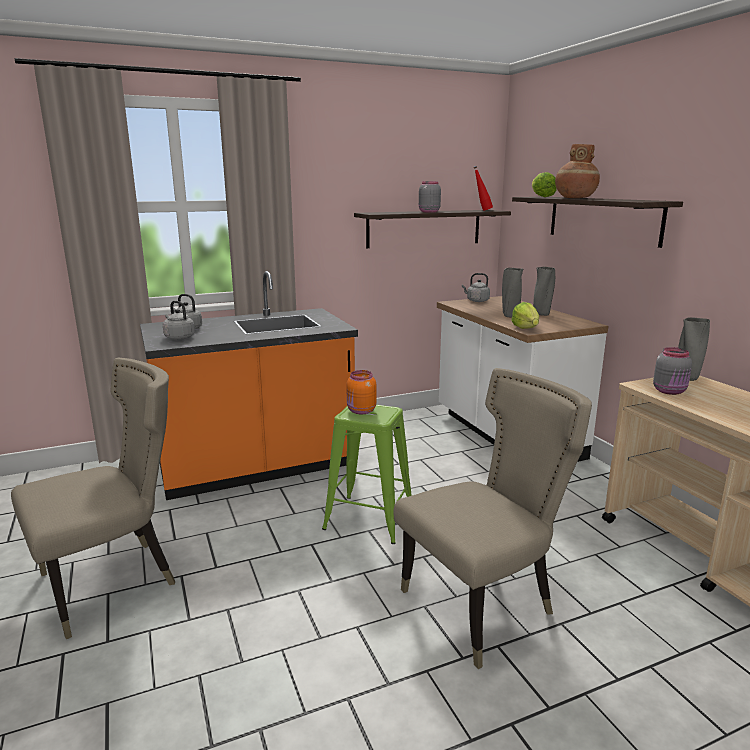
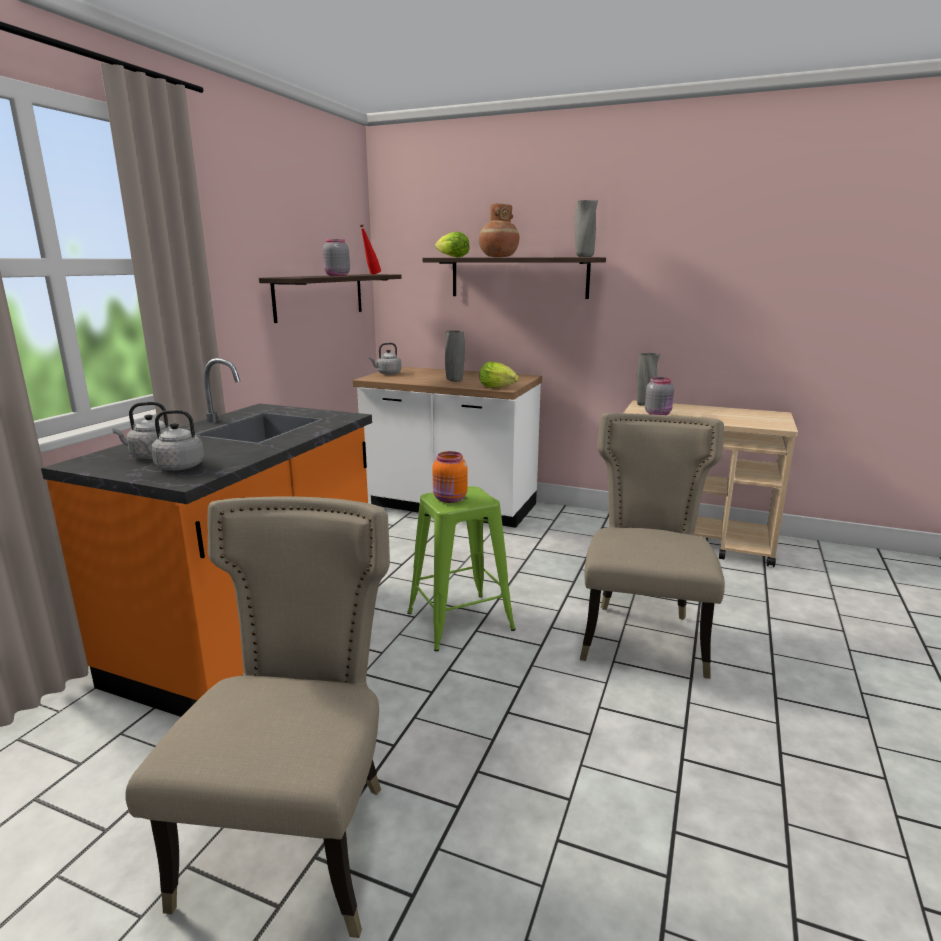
camera: 45 degrees left, 0 degrees up
(541, 314) = (474, 375): grey vase -> grey vase (583, 257)

